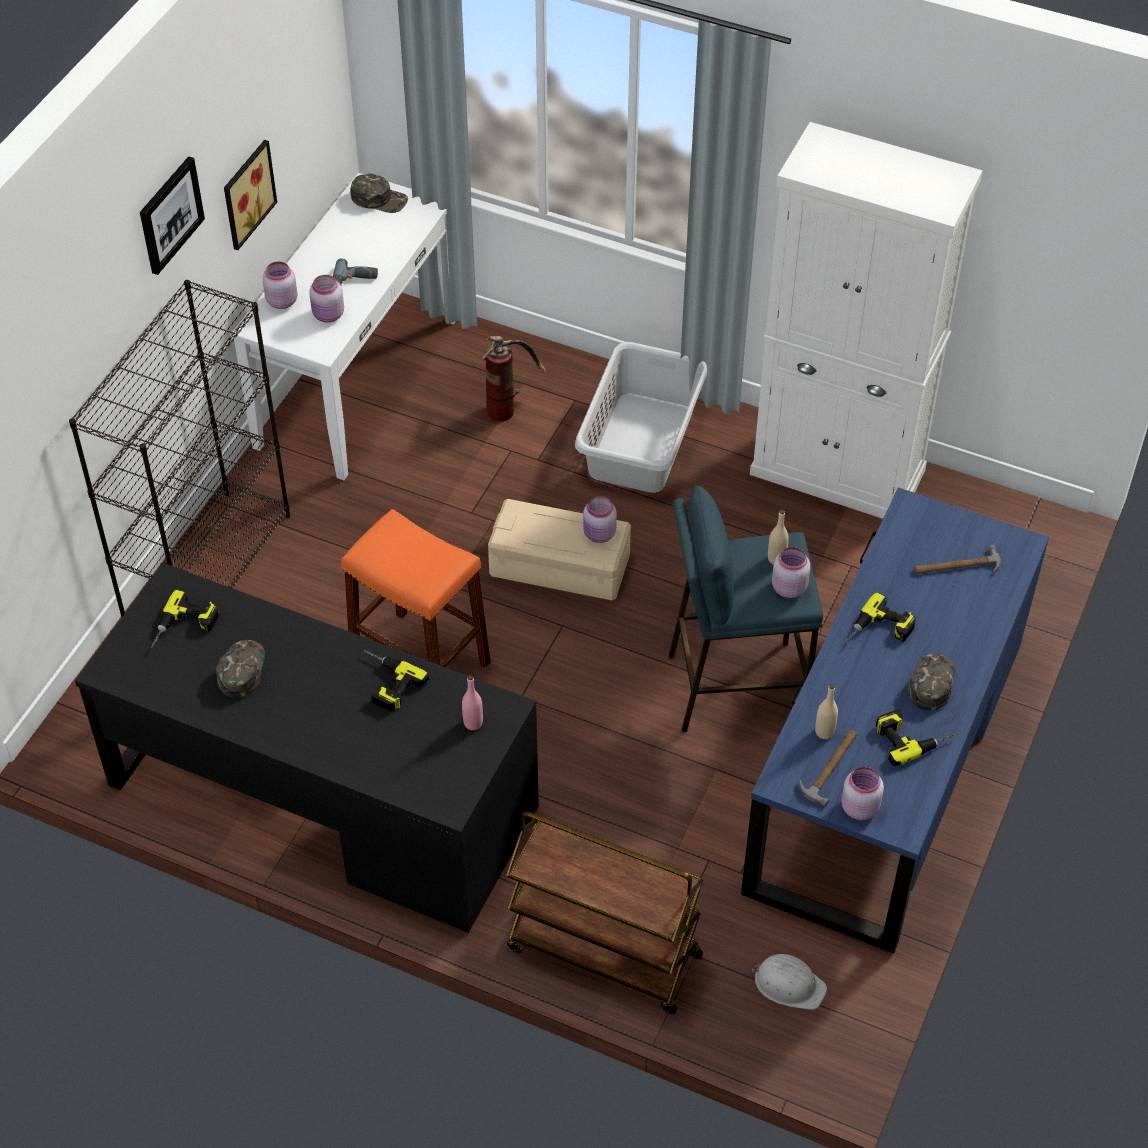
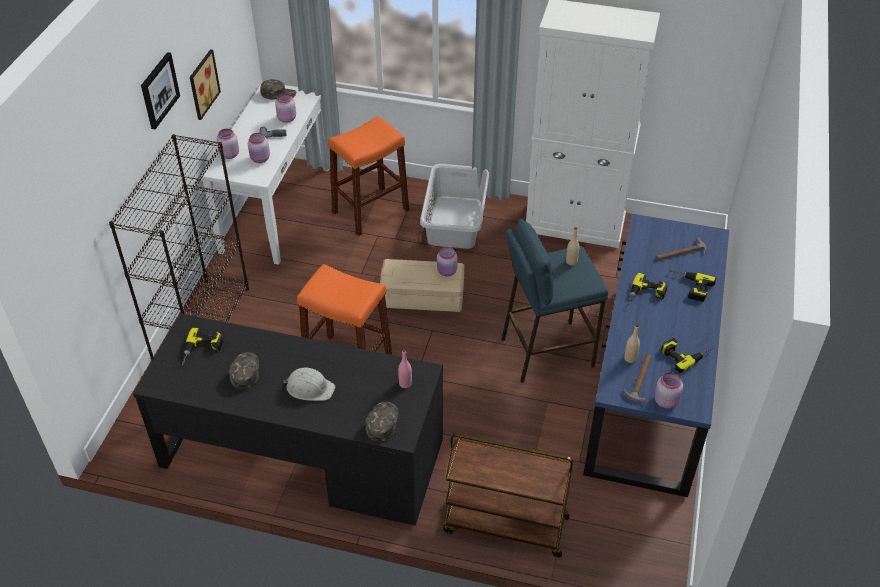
camera: 10 degrees left, 5 degrees down
(384, 682) = (341, 367): power drill -> power drill (689, 287)
(508, 405) = (370, 211): fire extinguisher -> orange stool
(788, 587) = (583, 277): pink jar -> pink jar (286, 118)
(788, 984) = (627, 526): white hard hat -> white hard hat (309, 388)
(930, 683) = (686, 321): green cap -> green cap (382, 422)

